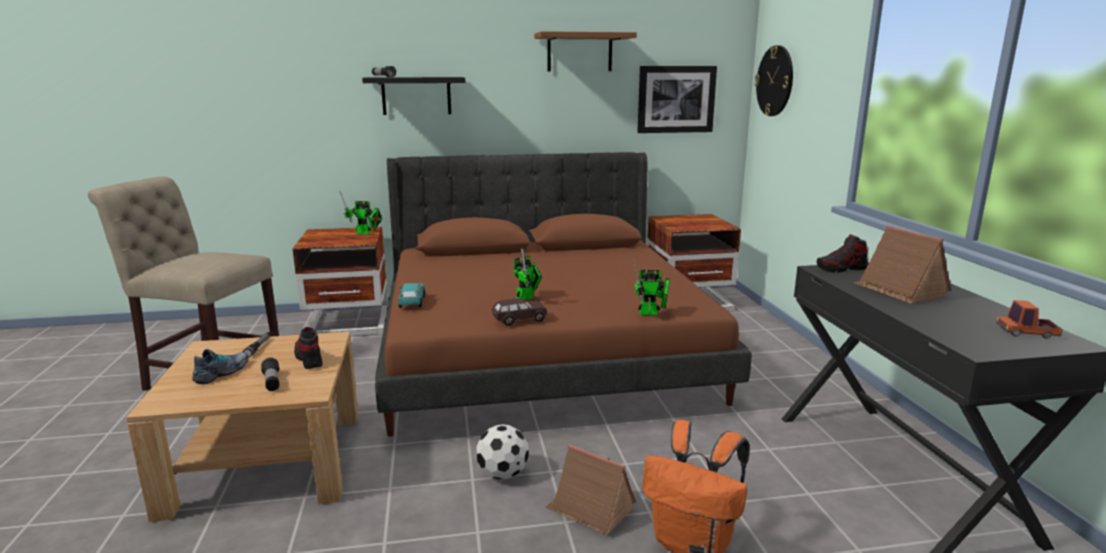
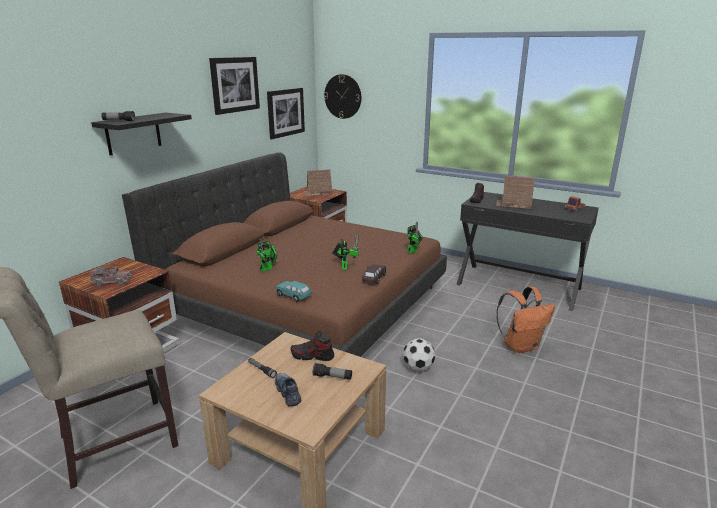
camera: 50 degrees left, 5 degrees up
(326, 239) = (111, 282): none -> toy truck
(365, 233) = (128, 266): toy robot -> toy robot (268, 268)
(579, 52) = (234, 84): brown shelf -> picture
(590, 509) = (473, 358): toy house -> toy house (317, 192)

